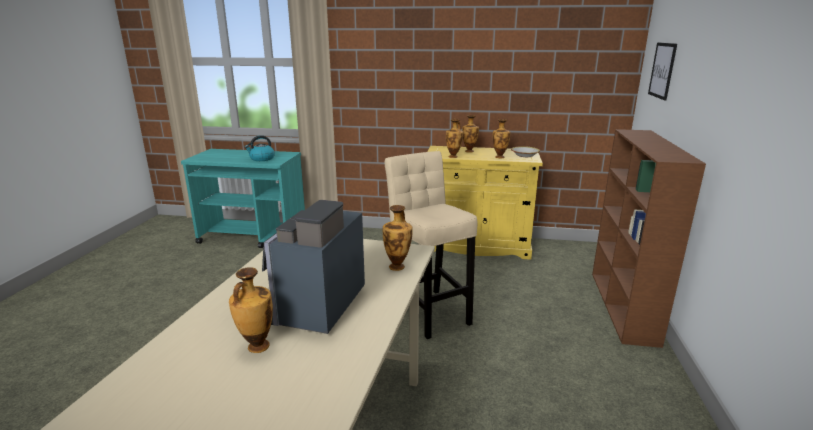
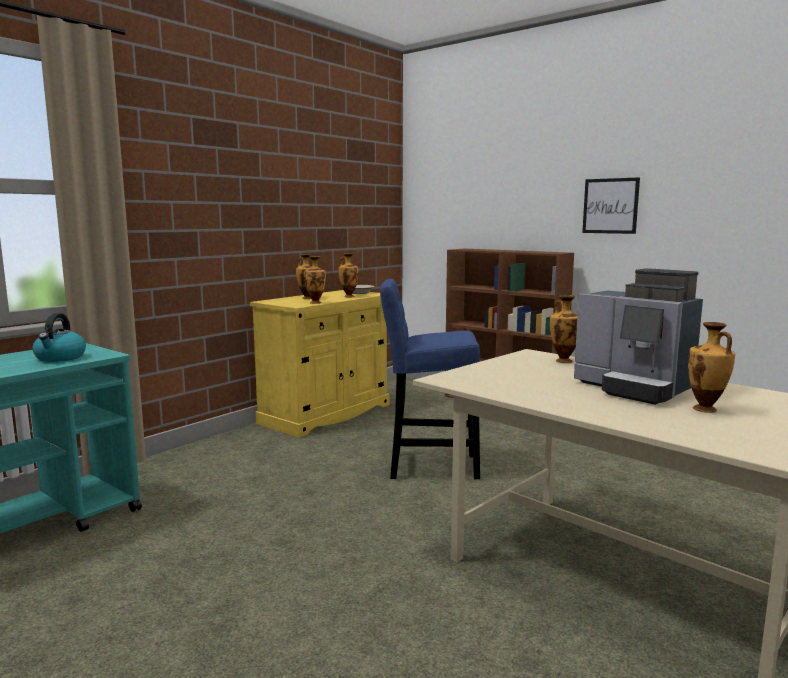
camera: 60 degrees left, 10 degrees down
(428, 310) = (427, 466): beige stool -> blue stool
(662, 70) = (453, 198): picture -> picture (610, 206)

